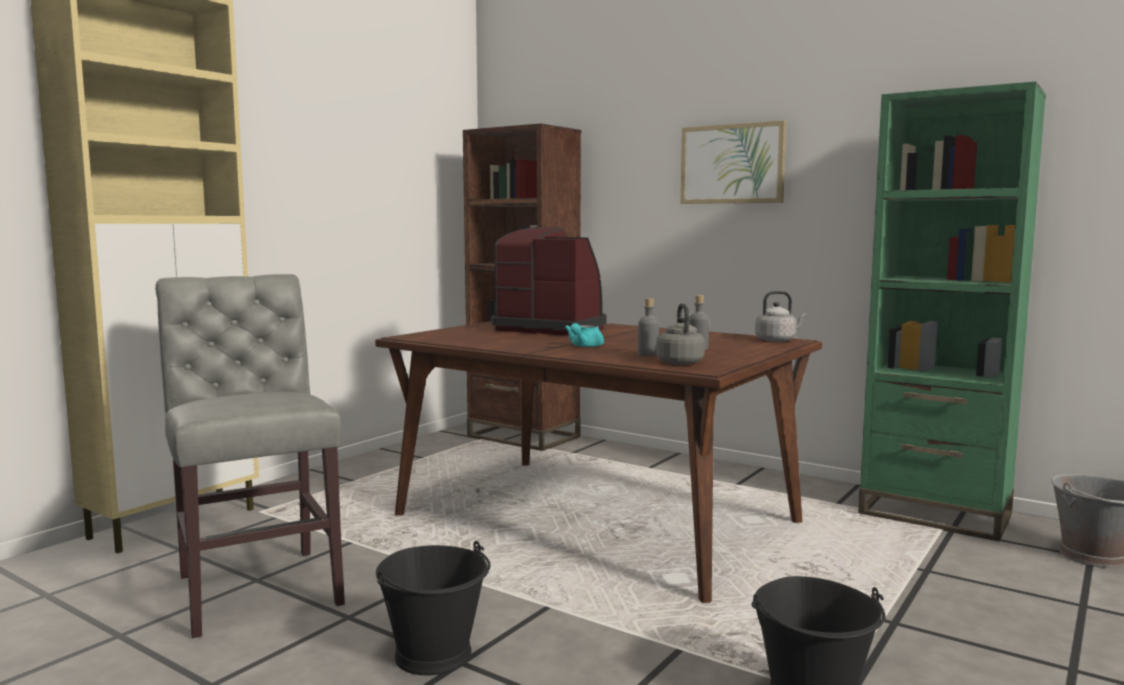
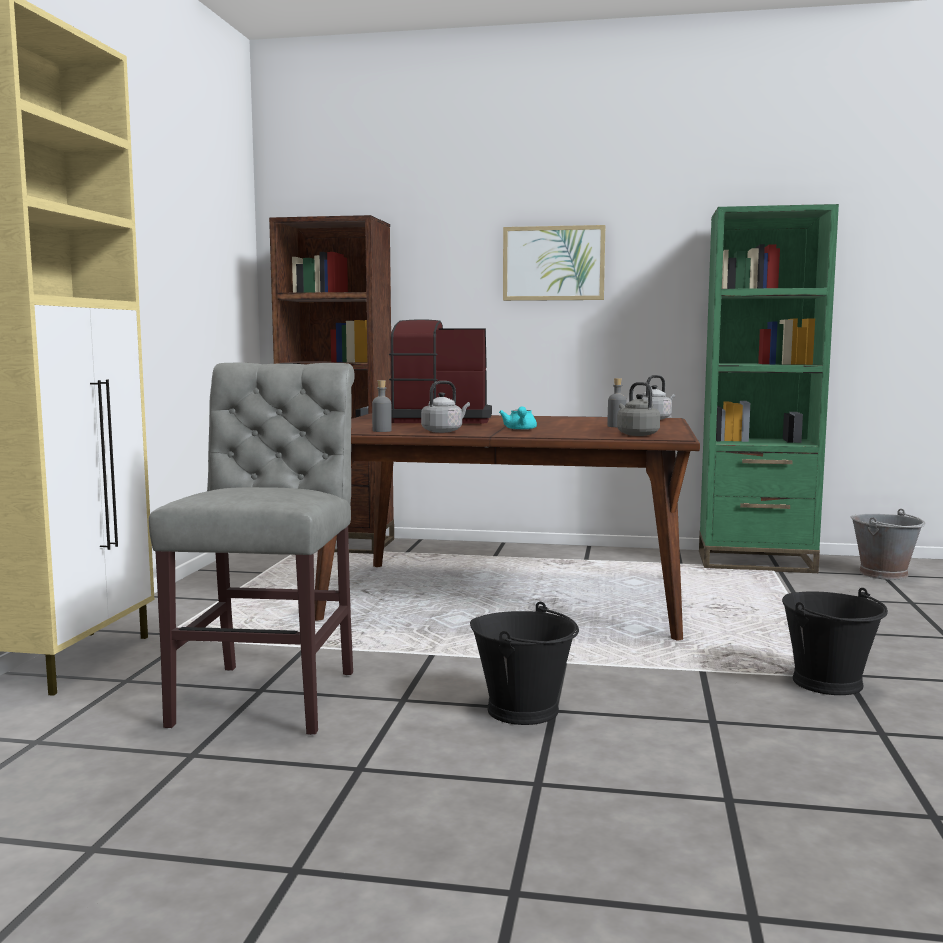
camera: 25 degrees left, 0 degrees up
(257, 586) = (271, 694): grey chair -> grey chair turned 60 degrees clockwise
(505, 344) = (444, 431): none -> grey kettle
(648, 354) = (592, 431): grey bottle -> grey bottle (382, 431)

